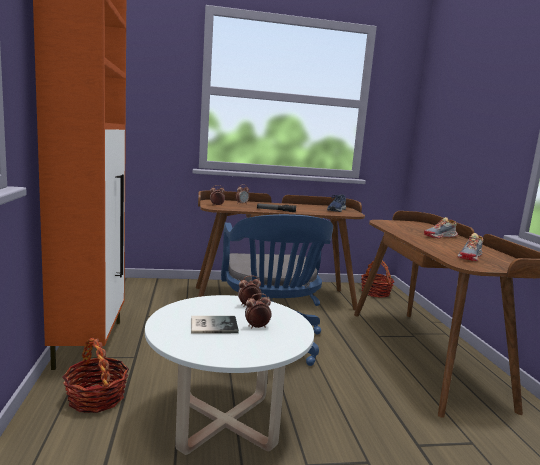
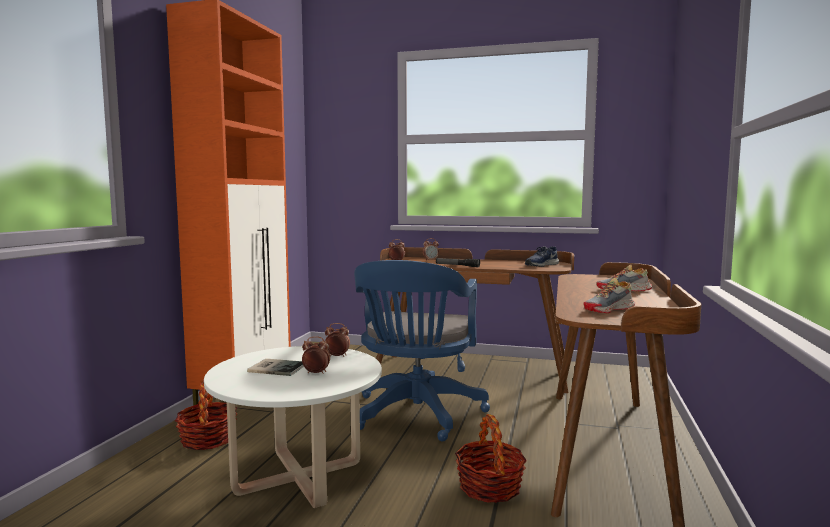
camera: 25 degrees right, 5 degrees down
(375, 293) = (616, 376): basket -> basket (490, 487)

